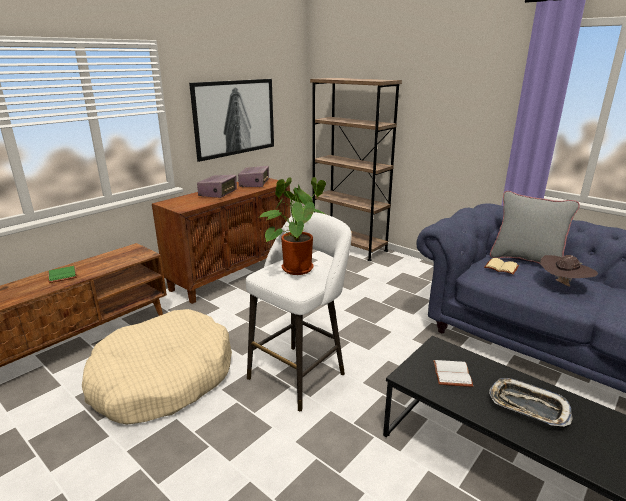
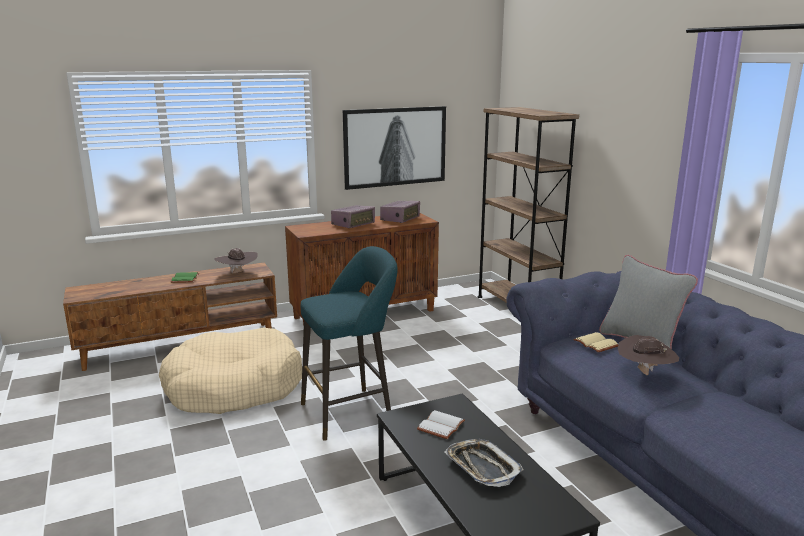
camera: 25 degrees right, 5 degrees down
(119, 259) = (237, 273): none -> brown hat
(296, 267) = (348, 298): potted plant -> none
(300, 373) = (351, 412): white stool -> turquoise stool

